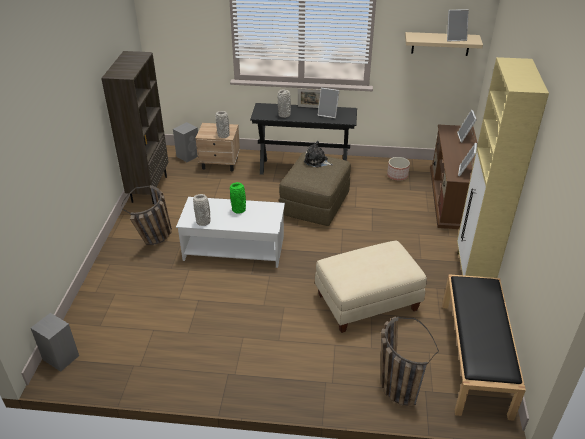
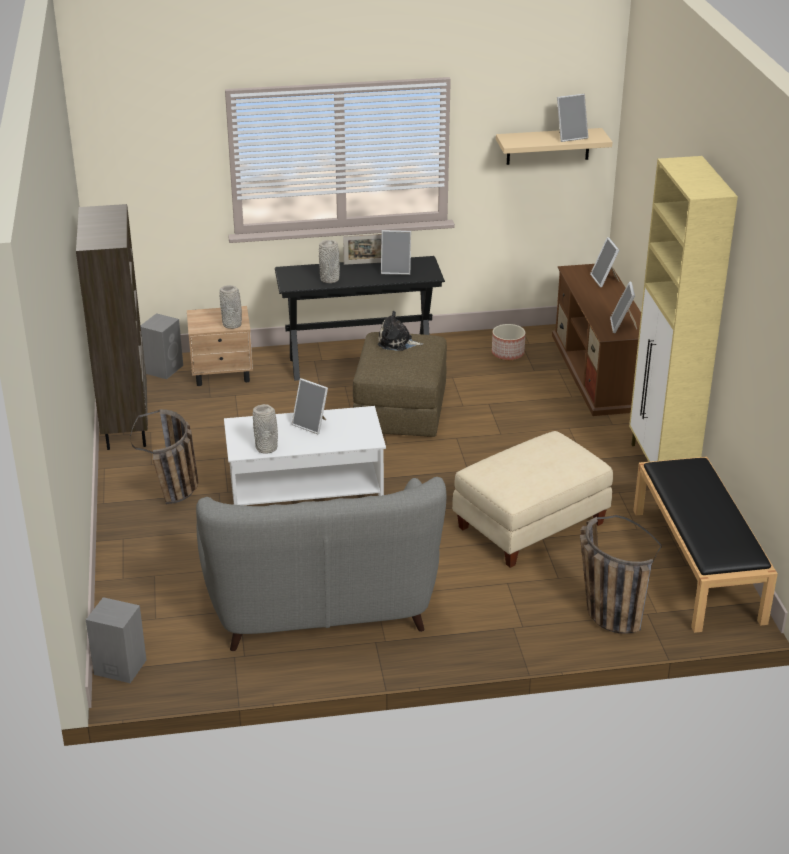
camera: 15 degrees left, 5 degrees down
(205, 338) = (321, 606): none -> grey sofa
(239, 210) = (312, 424): green vase -> picture frame

